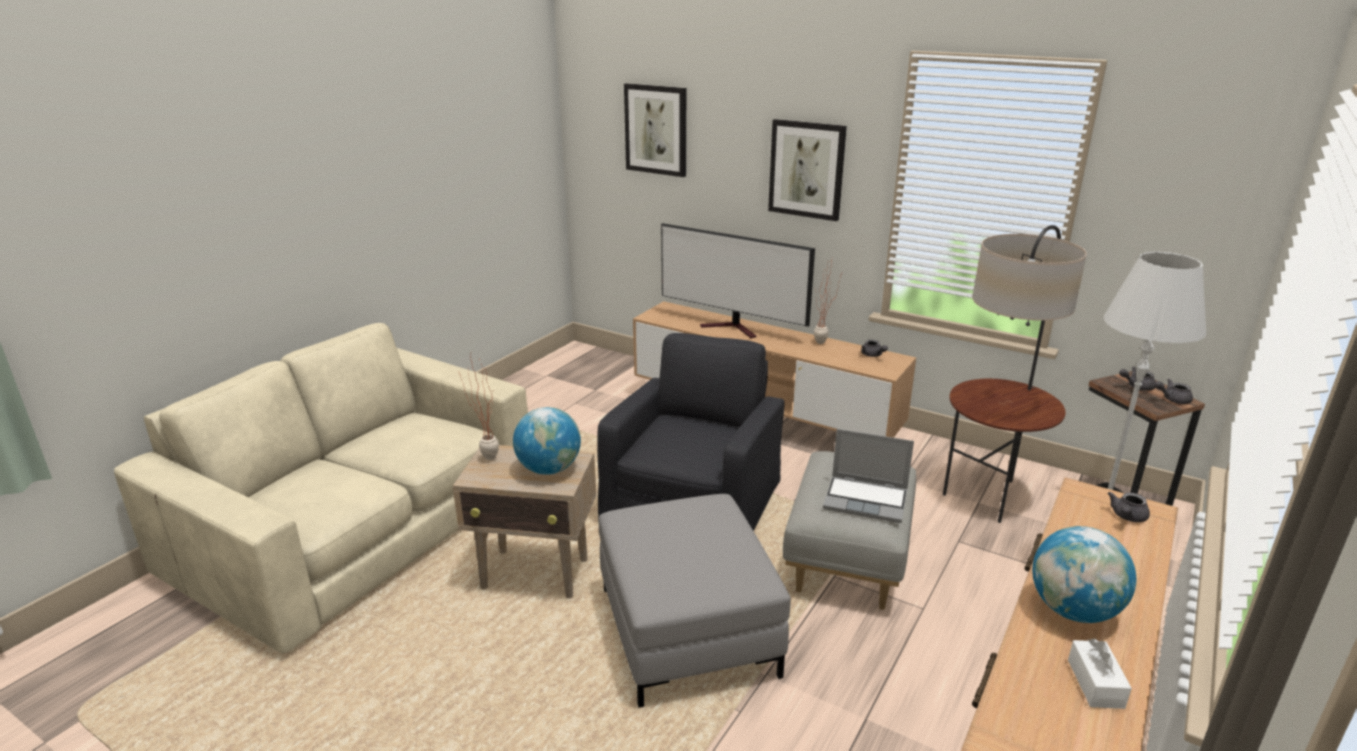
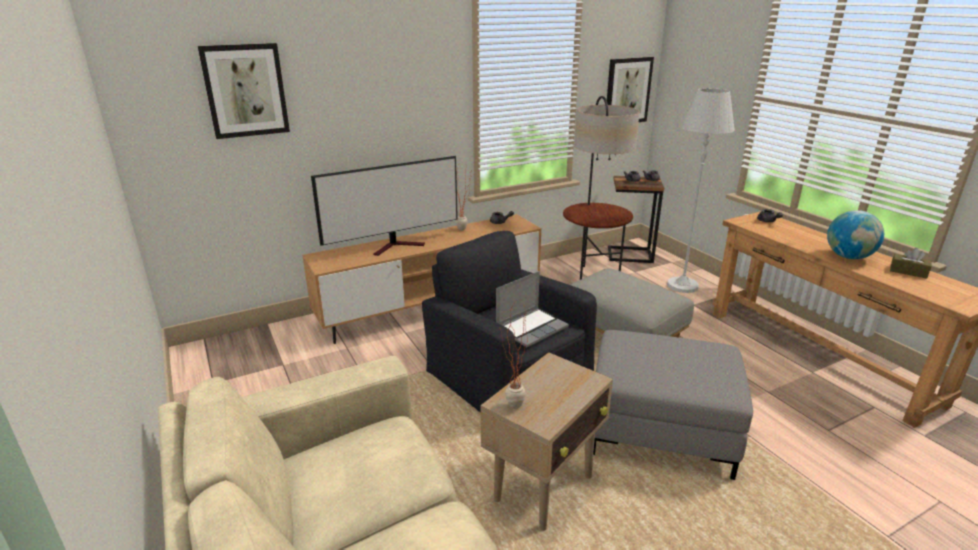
camera: 60 degrees left, 0 degrees up
(549, 469) = (560, 379): globe -> none
(807, 169) = (406, 99): picture -> picture (627, 91)
(866, 500) = (645, 290): laptop -> laptop (531, 328)
(1095, 683) = (908, 272): white tissue box -> brown tissue box

